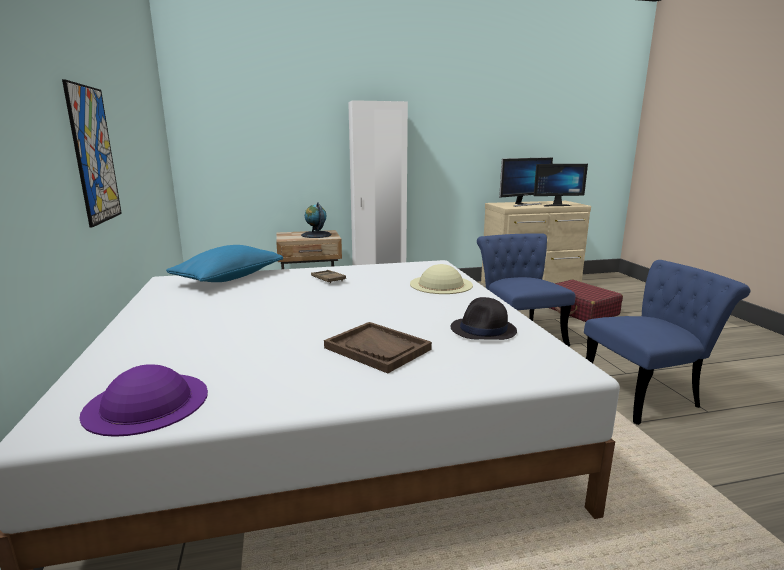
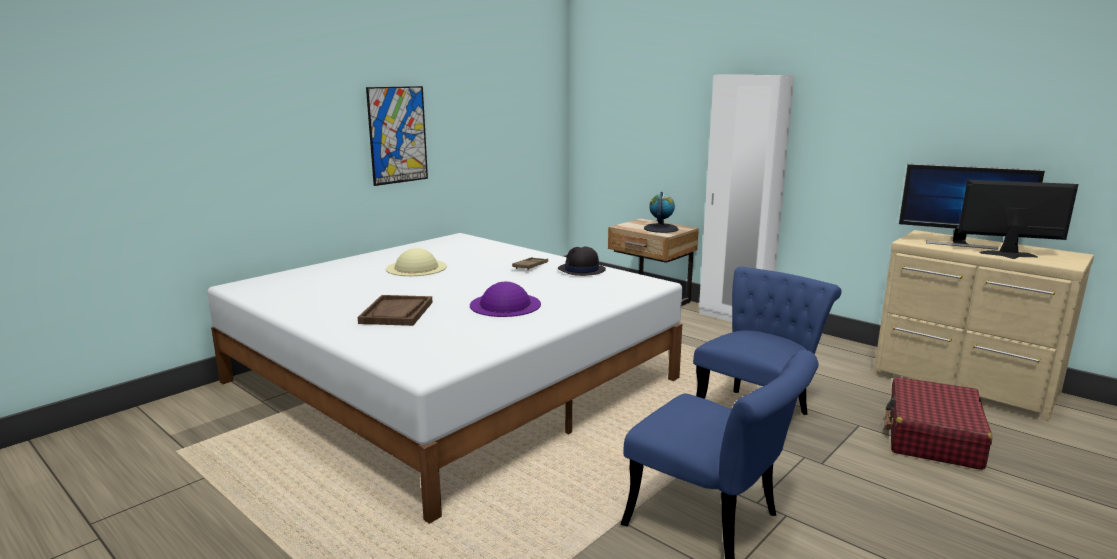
camera: 55 degrees right, 0 degrees up
(147, 402) = (274, 290): purple hat -> purple hat (505, 304)
(229, 278) = (485, 246): blue pillow -> none
(441, 284) = (582, 298): beige hat -> beige hat (416, 267)
(483, 330) = (476, 332): black hat -> black hat (581, 270)
(555, 205) = (1010, 256): monitor -> monitor turned 150 degrees clockwise

